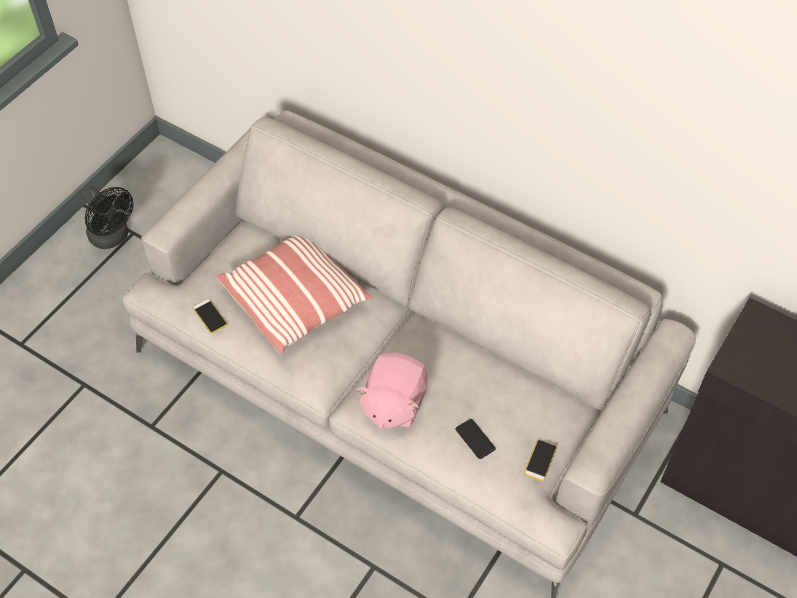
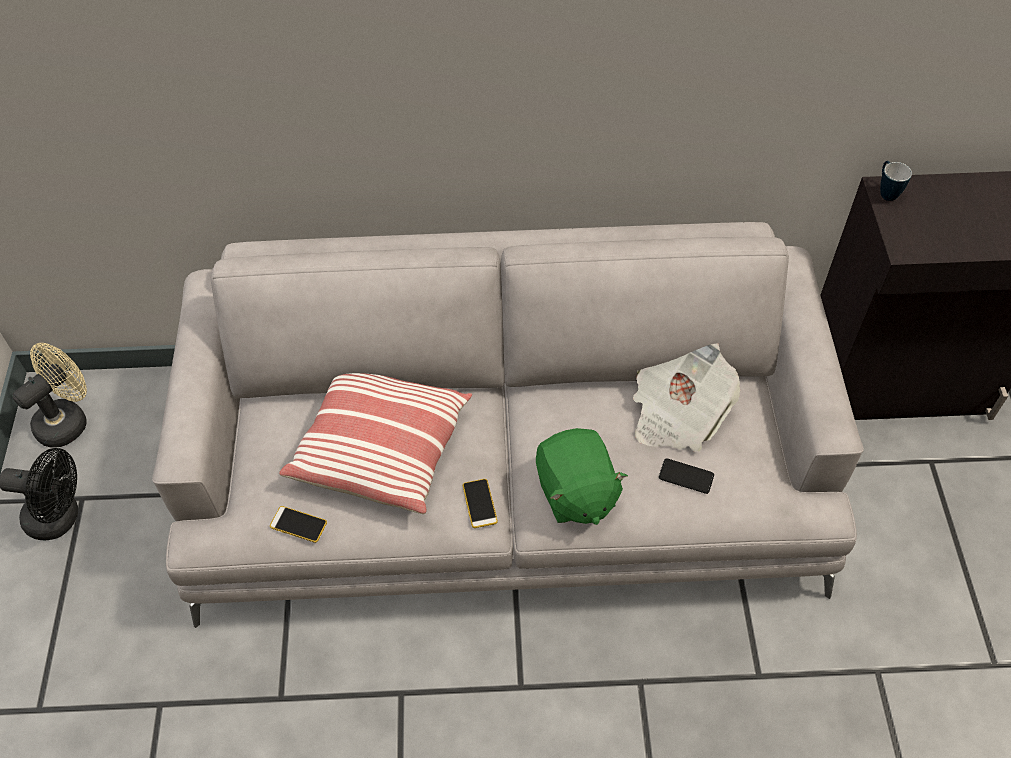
camera: 35 degrees left, 0 degrees up
(161, 178) = (68, 420): none -> beige fan
(393, 403) = (575, 492): pink plush toy -> green plush toy
(508, 394) = (677, 412): none -> newspaper
(540, 460) = (762, 457): phone -> phone (479, 503)
(756, 318) = (886, 192): none -> mug

